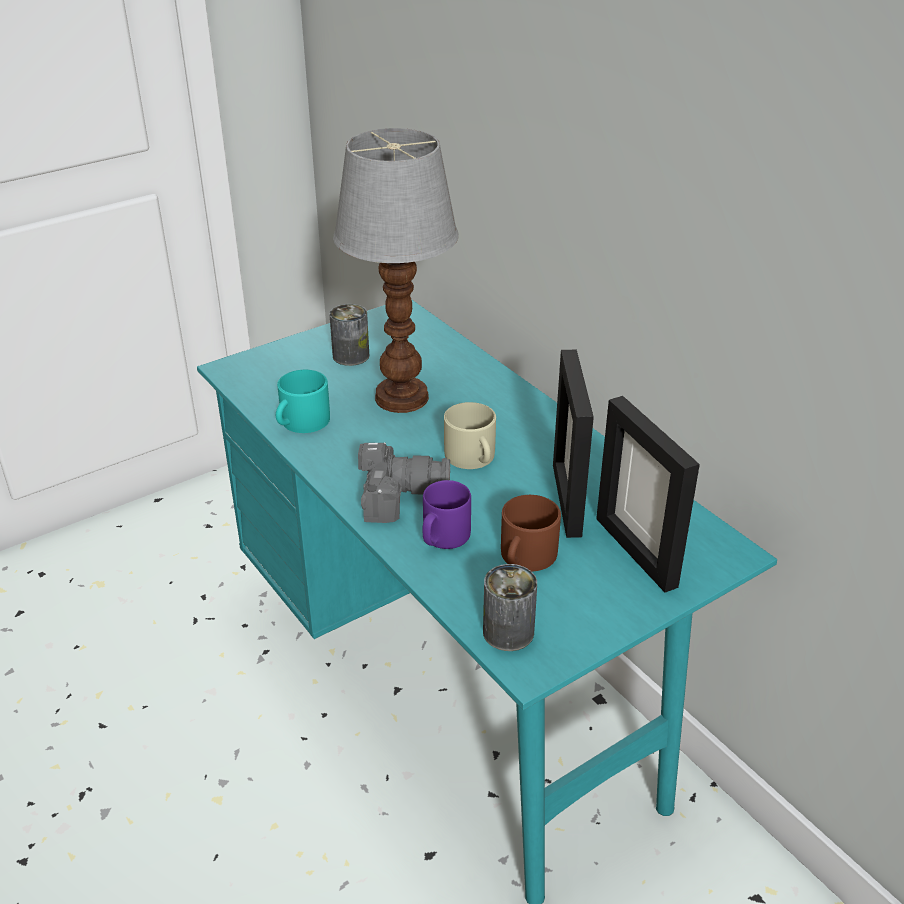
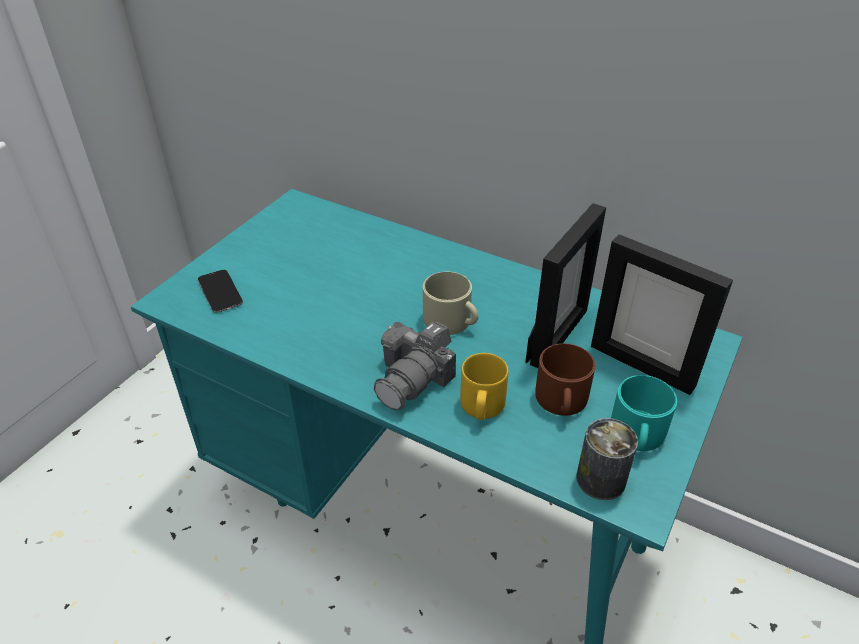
camera: 25 degrees left, 5 degrees up
(279, 374) = (220, 292): none -> phone
(301, 422) = (274, 334): turquoise mug -> turquoise mug (637, 435)
(351, 356) = (277, 256): can -> none
(399, 397) = (348, 283): table lamp -> none
(399, 495) = (414, 378): camera -> camera turned 150 degrees clockwise
(443, 538) = (481, 407): purple mug -> yellow mug
(569, 499) = (557, 336): picture frame -> picture frame turned 120 degrees counterclockwise

